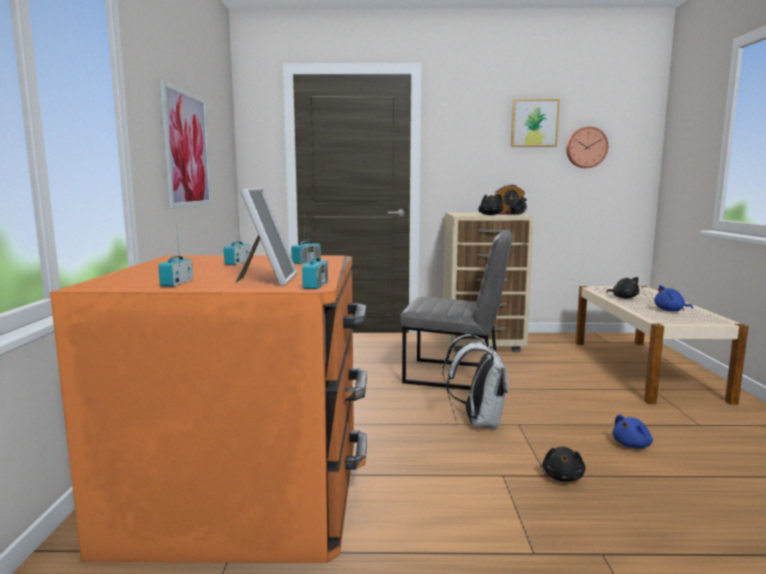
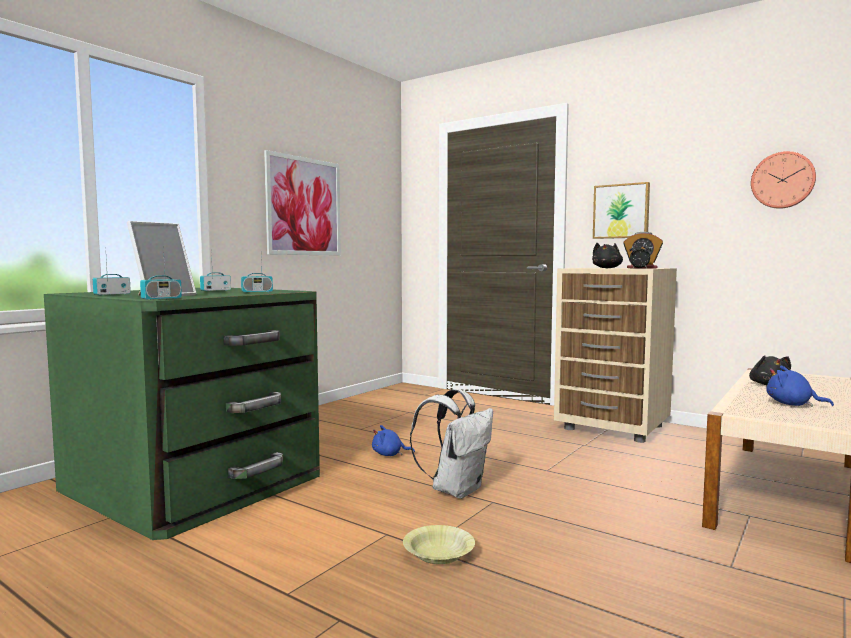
camera: 35 degrees right, 5 degrees down
(248, 488) = (199, 482): orange dresser -> green dresser
(455, 375) = (518, 448): grey chair -> none
(534, 123) = (704, 155): picture -> picture (621, 211)
(563, 477) = (439, 554): black plush toy -> yellow bowl
(632, 445) = (582, 555): blue plush toy -> blue plush toy (389, 454)

